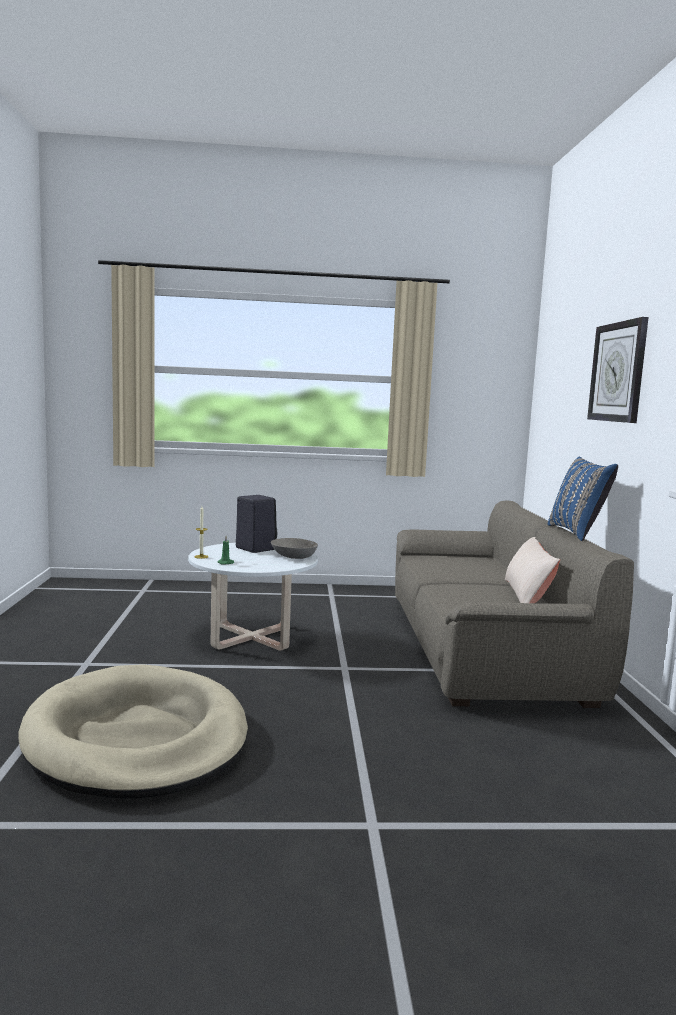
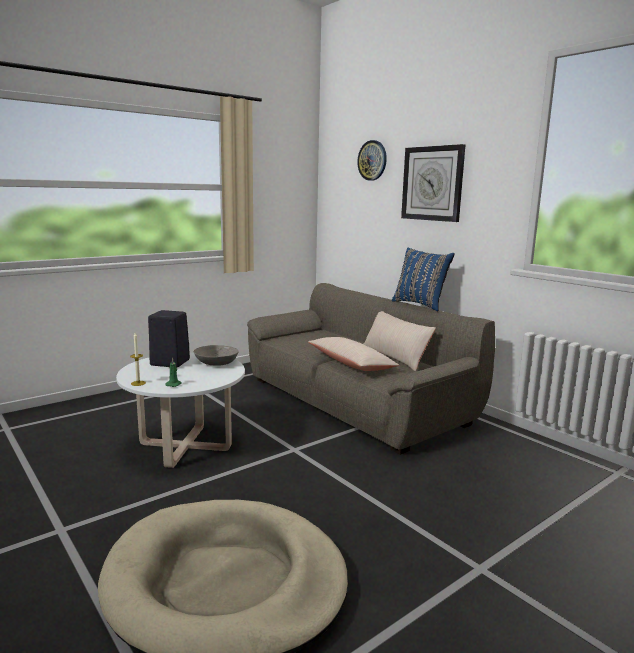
camera: 35 degrees left, 5 degrees up
(456, 590) = (351, 363): none -> beige pillow
(573, 346) = (372, 160): none -> wall clock

